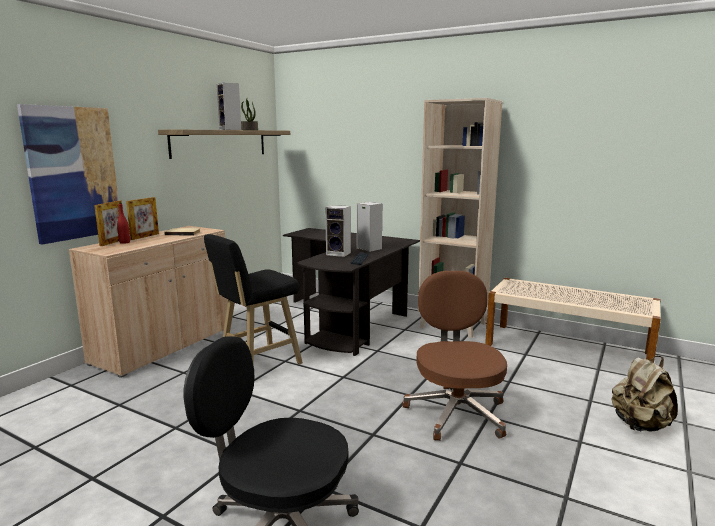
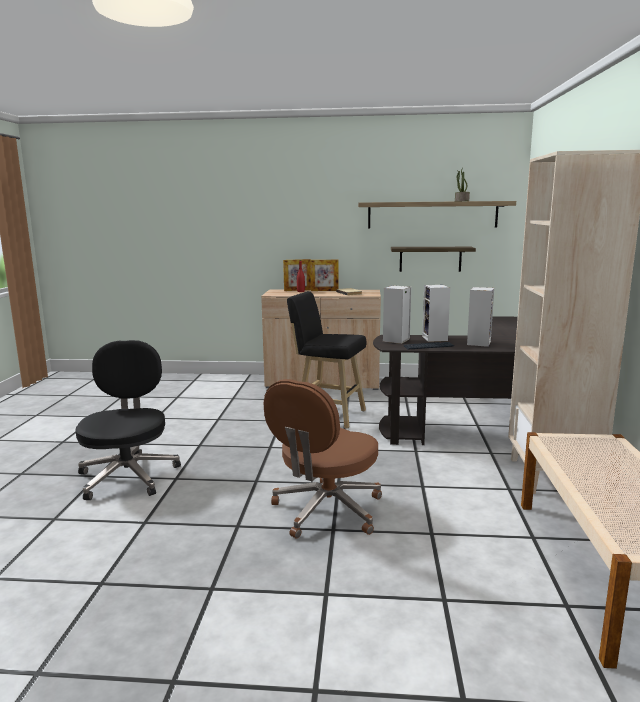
camera: 65 degrees right, 0 degrees up
(73, 173) = (281, 236): picture -> none
(223, 187) = (430, 259): none -> shelf
(231, 129) = (432, 201): speaker -> speaker (396, 340)
(456, 412) = (326, 511): brown office chair -> brown office chair turned 150 degrees clockwise
(640, 425) = (411, 647): beige backpack -> none

